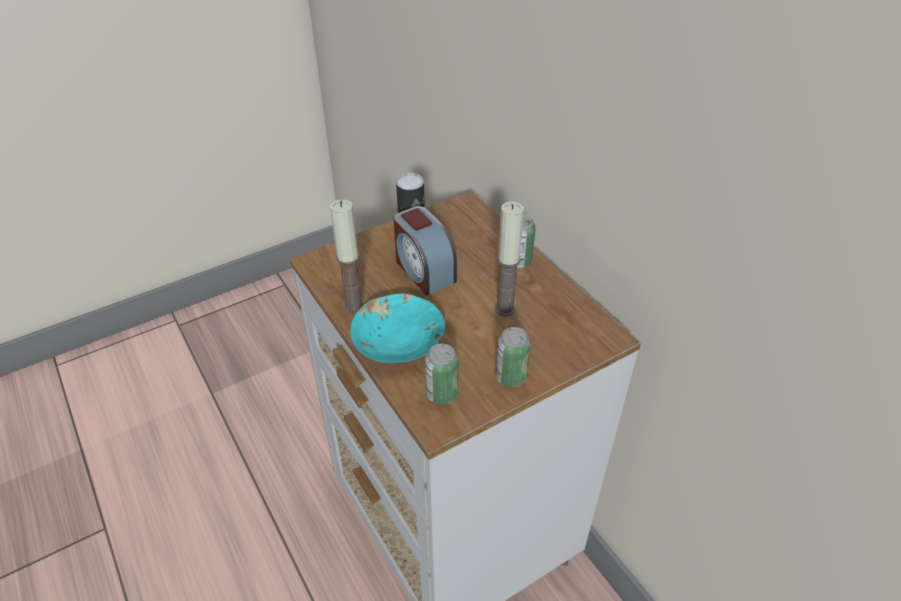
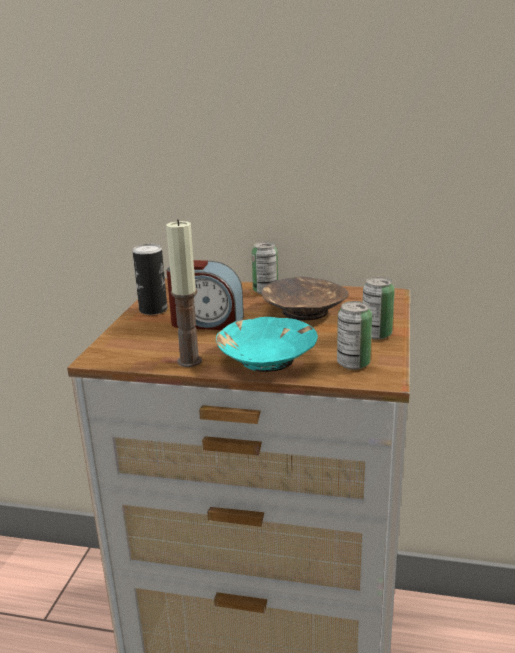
camera: 45 degrees left, 20 degrees down
(505, 308) = (304, 311): candle -> brown bowl

